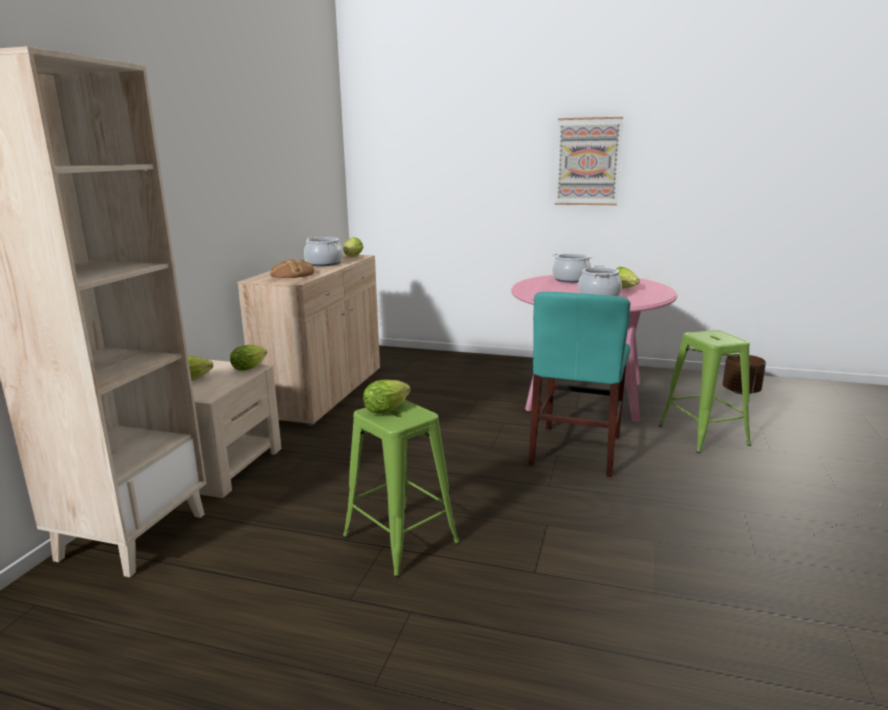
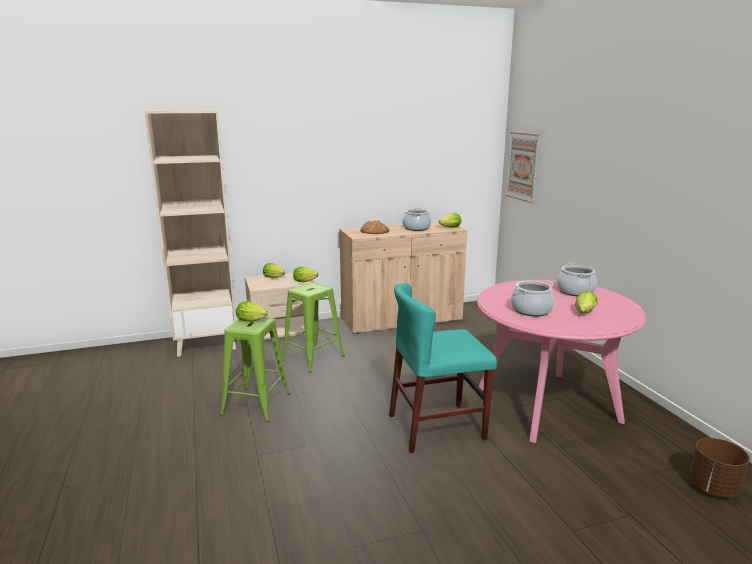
camera: 55 degrees right, 0 degrees up
(587, 162) = (652, 177): picture -> picture (523, 166)
(703, 435) = (552, 483): green stool -> green stool (312, 358)

